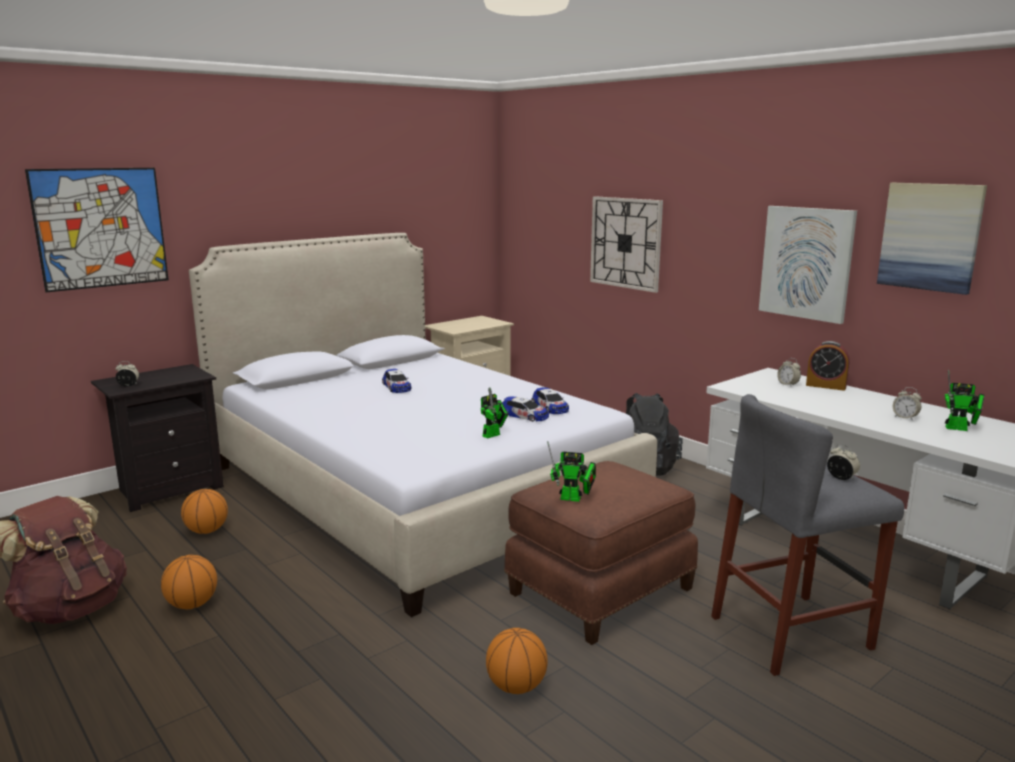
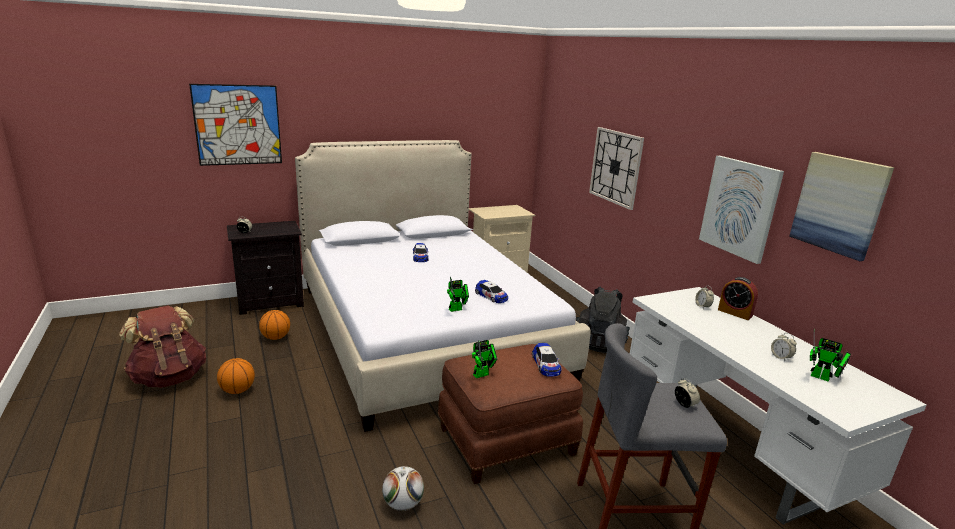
camera: 15 degrees right, 5 degrees up
(516, 686) = (402, 504): basketball -> football
(550, 407) = (515, 292): toy car -> toy car (546, 364)
(574, 499) = (483, 374): toy robot -> toy robot turned 60 degrees counterclockwise

